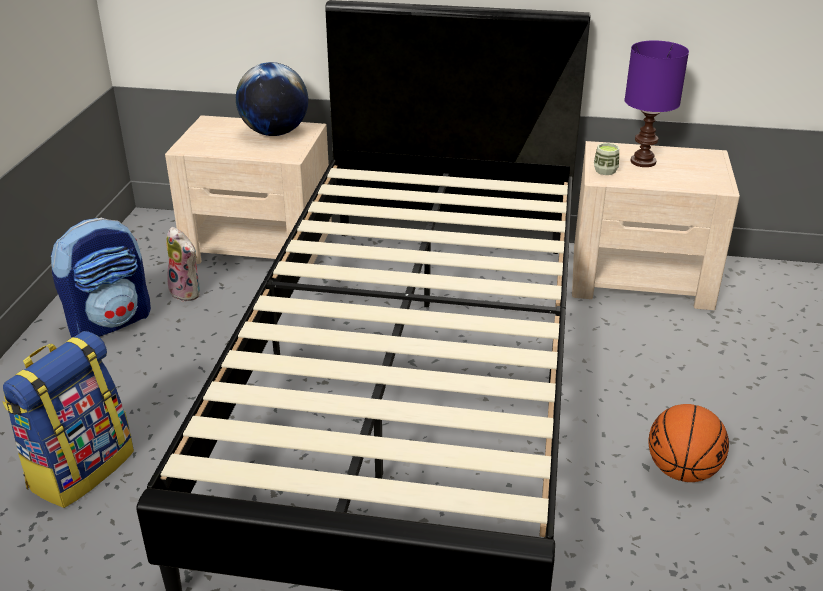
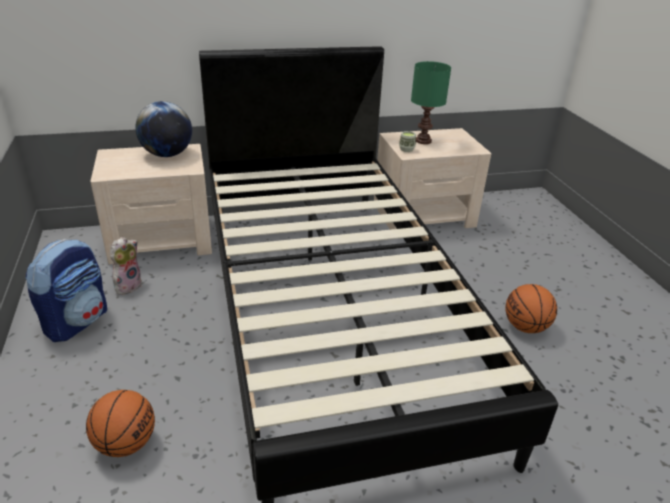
camera: 25 degrees left, 0 degrees up
(81, 468) = (126, 443): backpack -> basketball
(188, 292) = (128, 285): plush toy -> plush toy turned 75 degrees counterclockwise
(644, 161) = (423, 141): purple table lamp -> green table lamp

